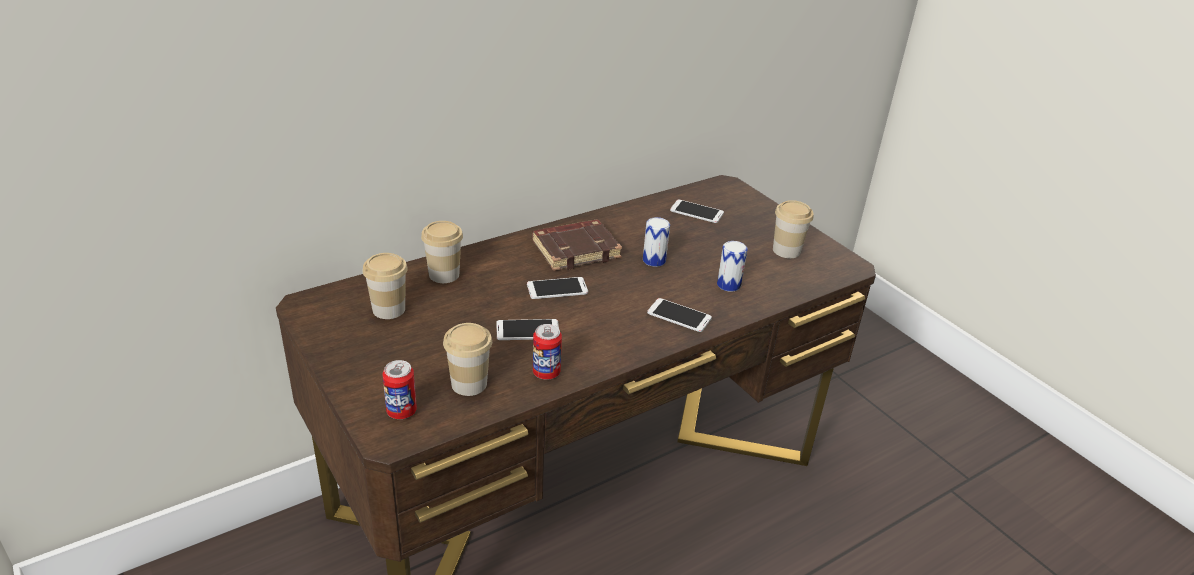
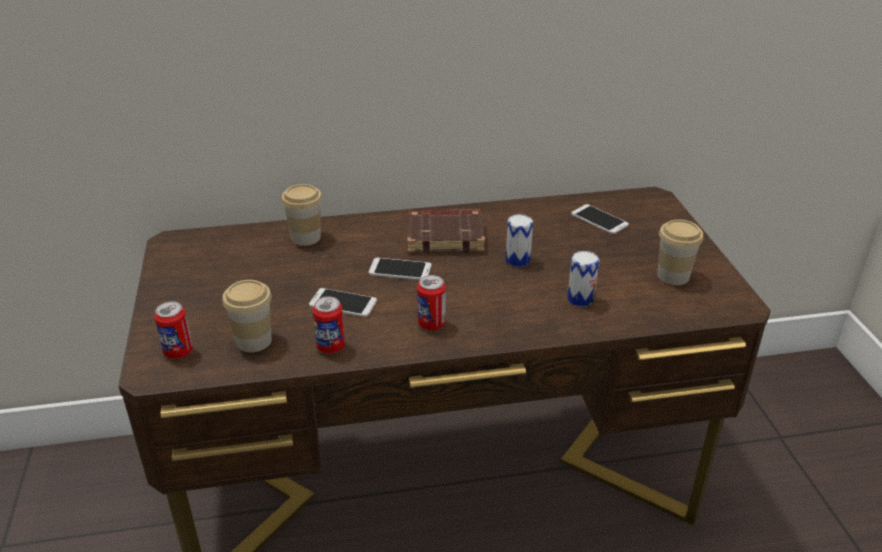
camera: 25 degrees right, 0 degrees up
(389, 309) = (235, 259): cup -> none
(621, 332) = (431, 324): none -> can
(679, 315) = (503, 320): phone -> none

